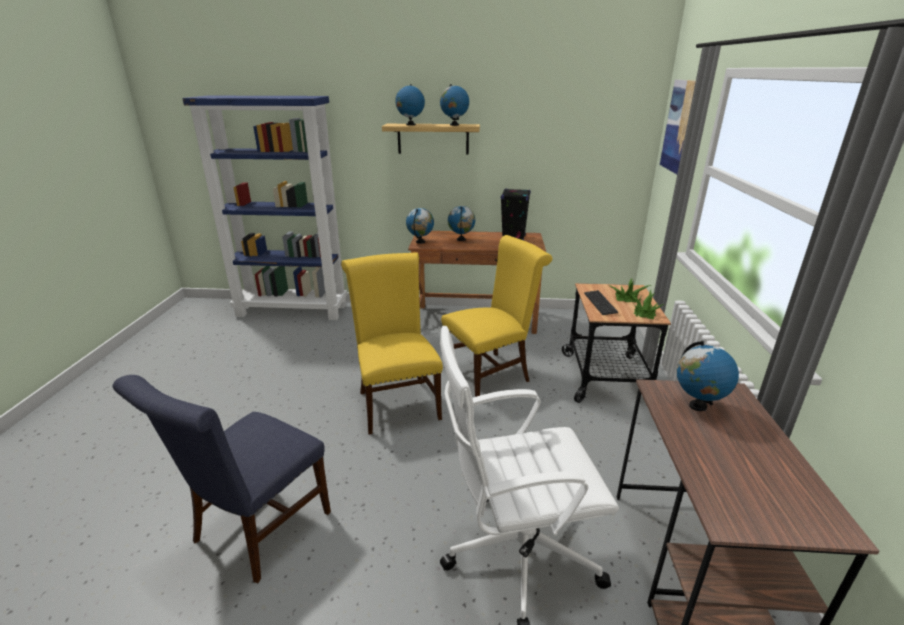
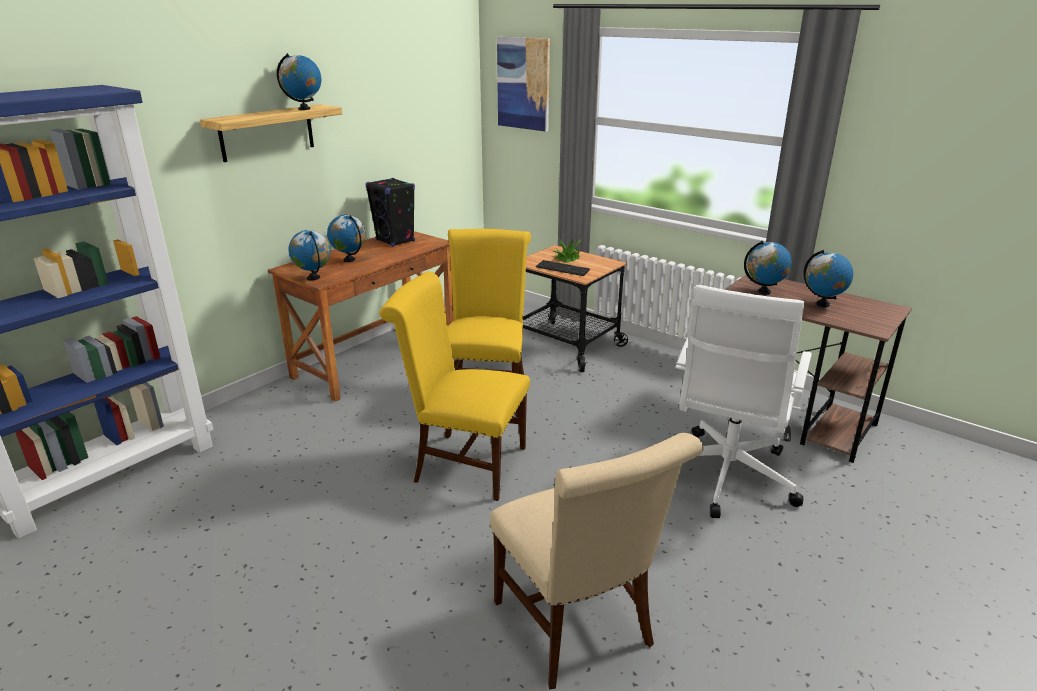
camera: 55 degrees left, 0 degrees up
(256, 531) = (578, 629): blue chair -> beige chair
(410, 124) = (249, 116): globe -> globe (822, 304)
(645, 313) = (600, 263): potted plant -> none

